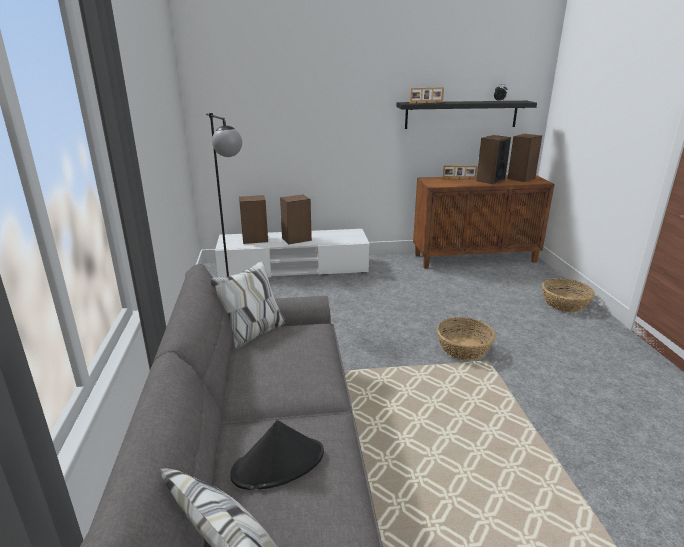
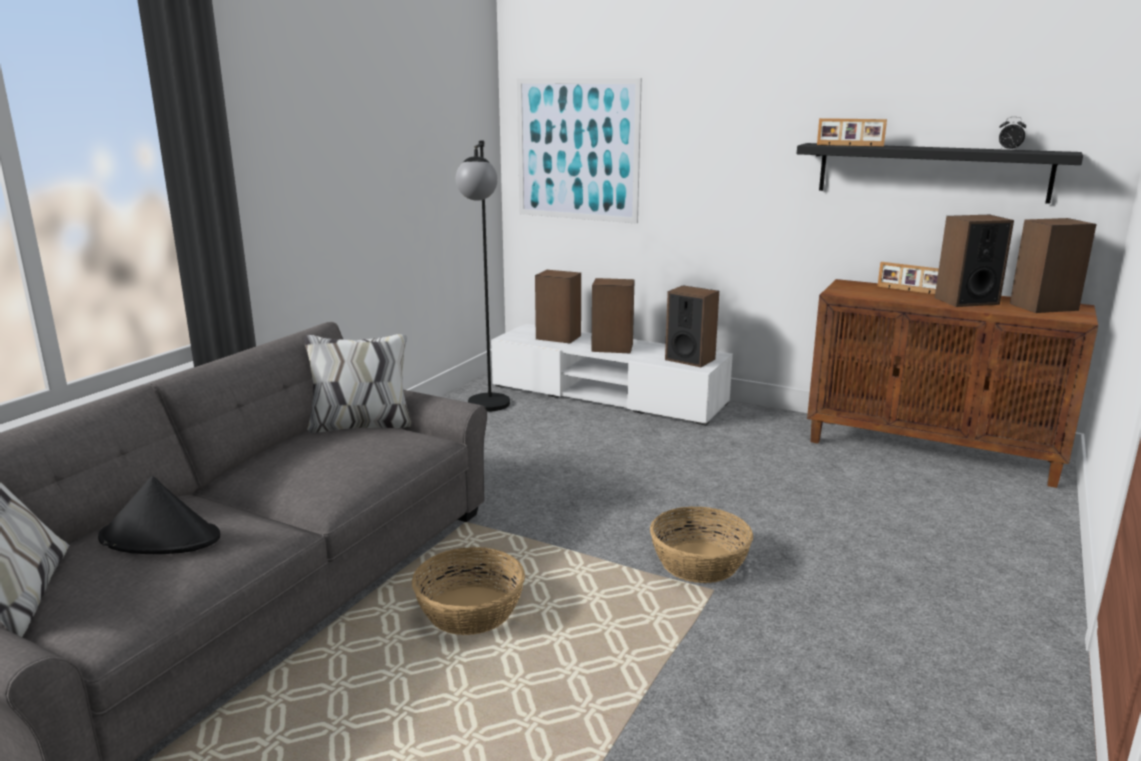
camera: 35 degrees right, 5 degrees down
(247, 114) = (577, 150): none -> picture
(347, 237) = (690, 359): none -> speaker
(565, 304) = (1004, 565): basket -> basket (469, 611)

